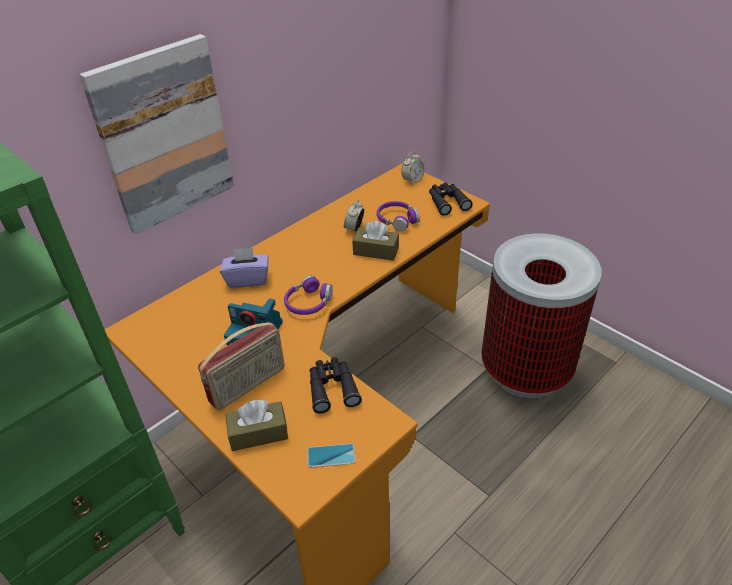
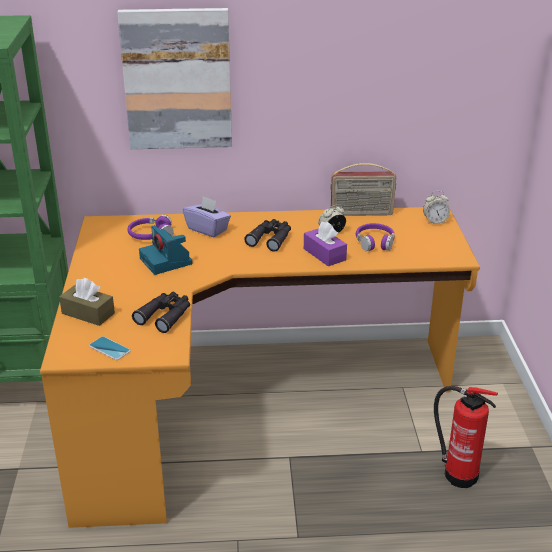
camera: 40 degrees right, 10 degrees down
(248, 385) = (119, 287): radio -> radio (361, 213)
(308, 303) = (225, 262): purple headphones -> purple headphones (150, 235)
(376, 251) = (324, 254): brown tissue box -> purple tissue box
(447, 202) = (439, 249): black binoculars -> black binoculars (270, 239)
(526, 369) = (458, 474): trash can -> fire extinguisher

